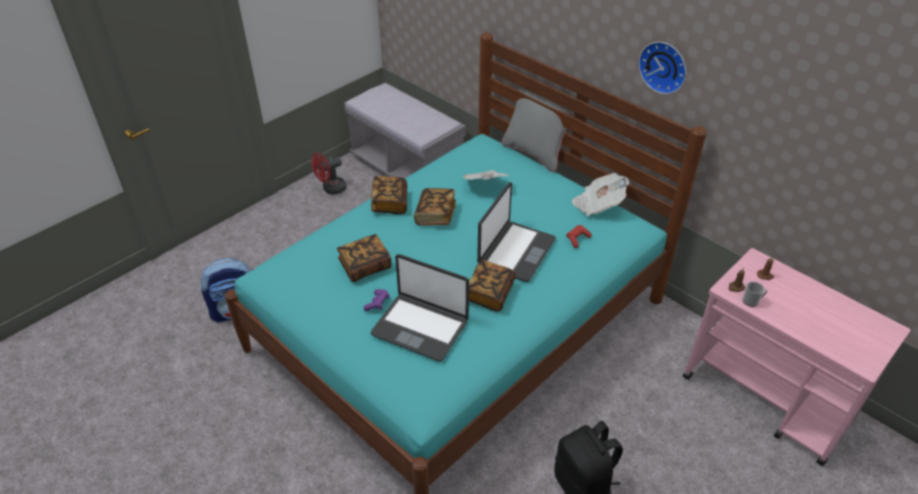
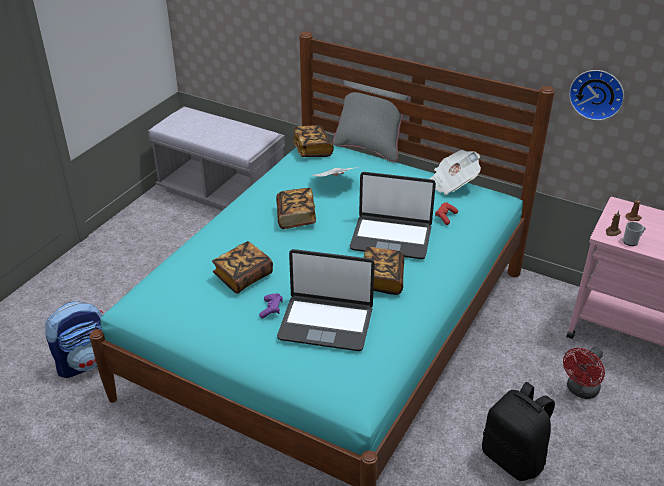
camera: 15 degrees left, 5 degrees down
(331, 189) = (147, 224): red fan -> red fan (580, 390)
(389, 203) = (243, 213): book -> book (312, 150)
(515, 252) = (391, 237): laptop -> laptop turned 90 degrees clockwise
(664, 66) = (502, 34): wall clock -> wall clock (597, 93)

